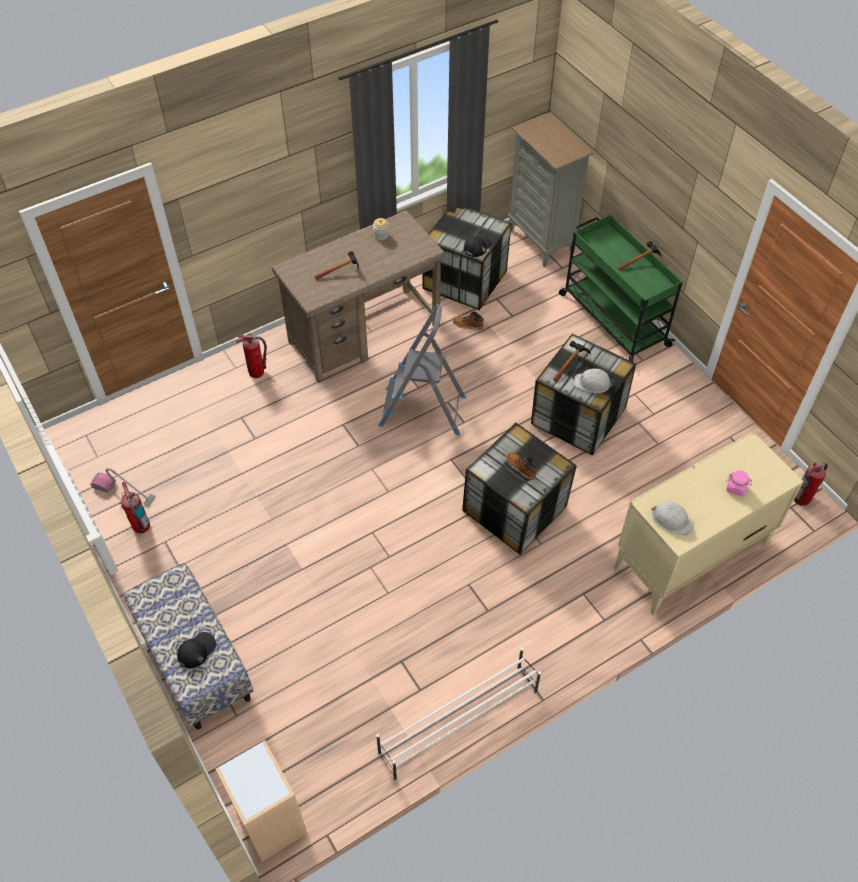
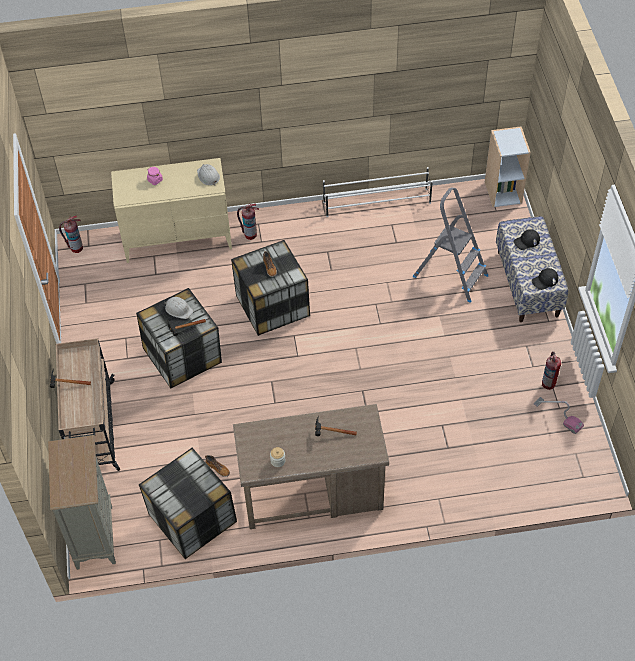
camera: 155 degrees left, 0 degrees up
(257, 372) = (421, 487): fire extinguisher -> fire extinguisher (250, 234)
(421, 411) = (299, 402): grey step ladder -> grey step ladder (451, 276)
(477, 246) = (186, 465): black cap -> black cap (545, 280)
(612, 319) = (93, 429): green cart -> beige cart

